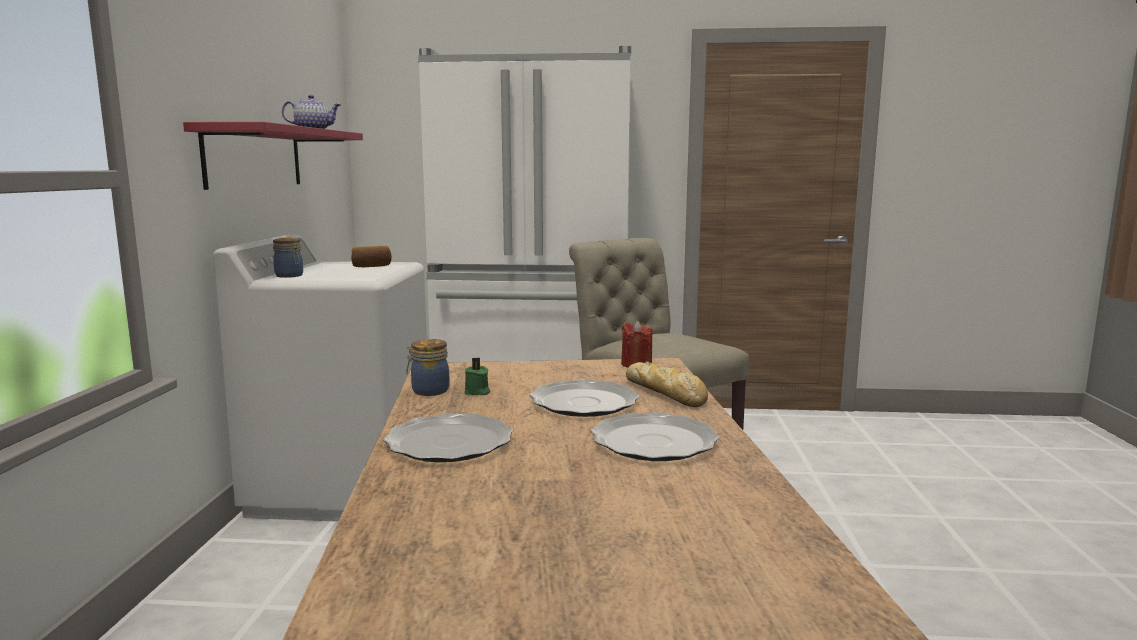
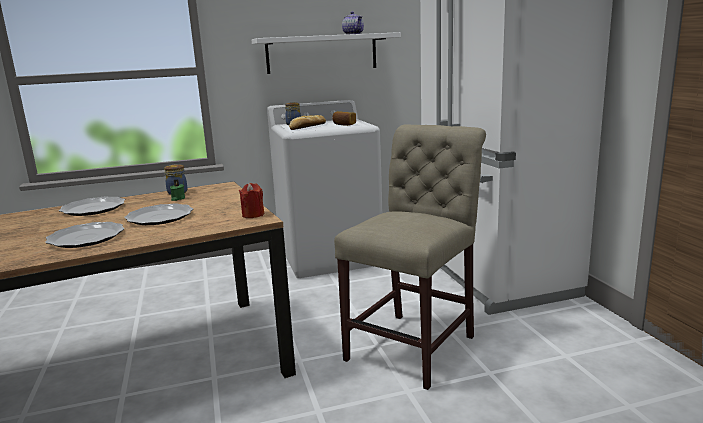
camera: 70 degrees right, 5 degrees up
(254, 157) = (322, 53): red shelf -> white shelf
(666, 393) = (183, 229): bread -> bread (307, 127)

